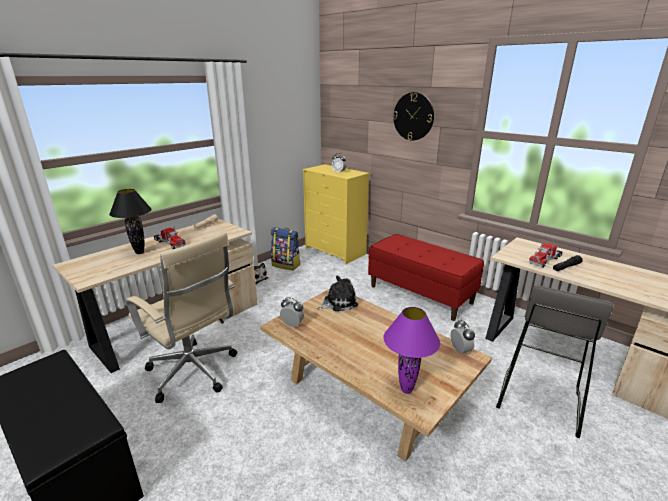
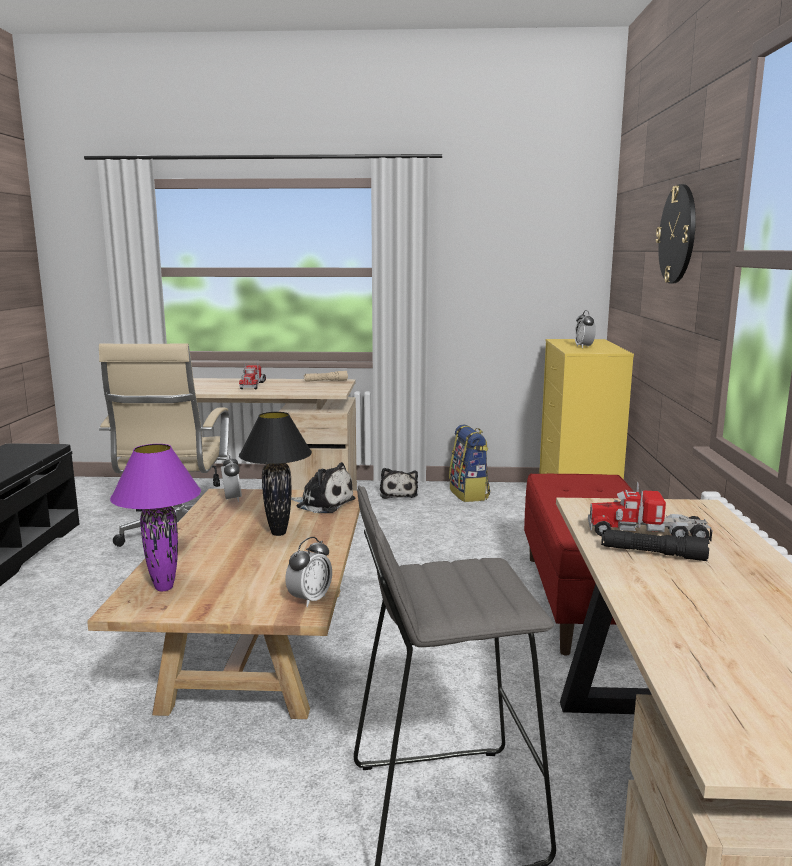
camera: 50 degrees right, 10 degrees down
(140, 252) = (213, 385): black table lamp -> black table lamp (279, 533)

